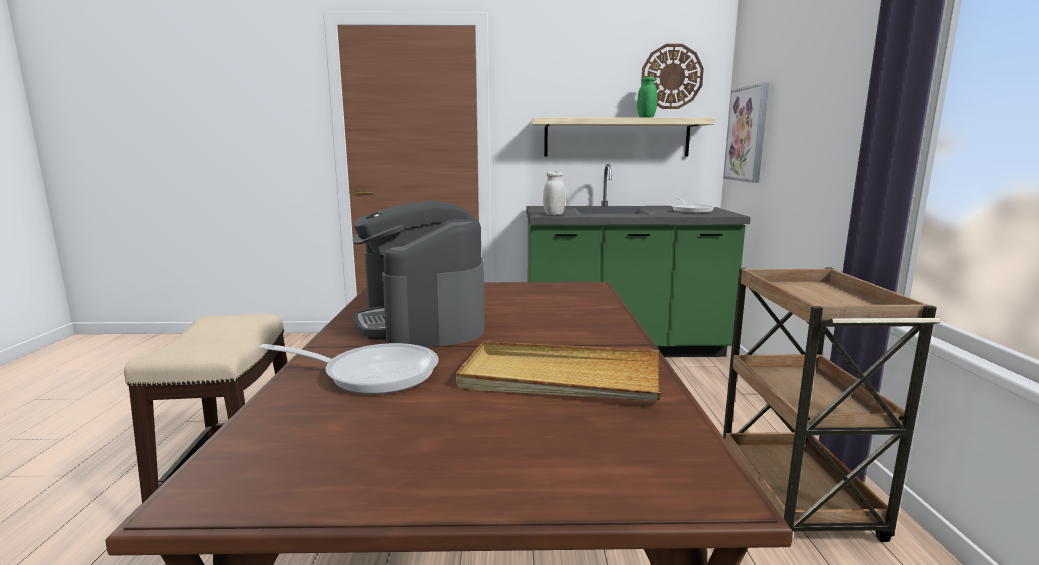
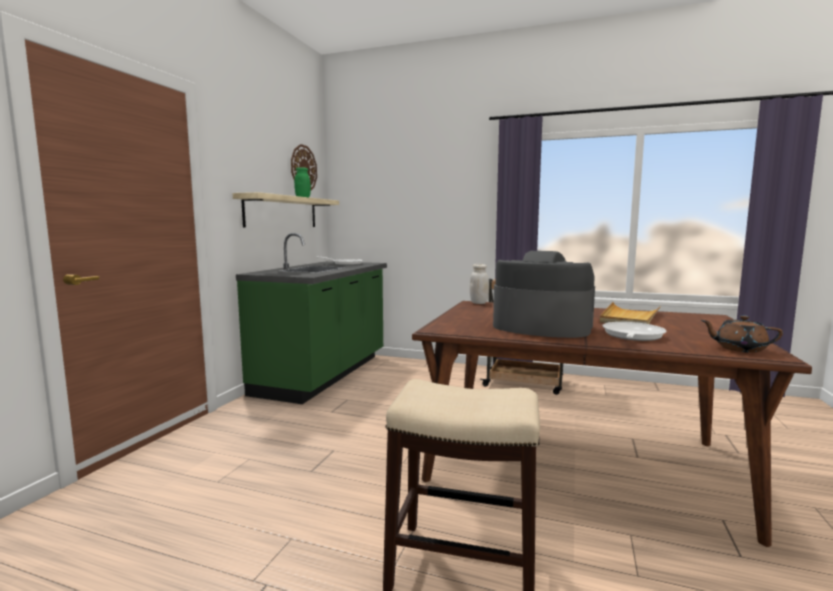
camera: 70 degrees left, 5 degrees down
(267, 462) = (739, 349): none -> brown teapot
(422, 323) = (541, 327): coffee machine -> coffee machine turned 150 degrees counterclockwise
(554, 214) = (311, 274): white jar -> white jar (479, 303)
(747, 134) = (360, 212): picture -> none

